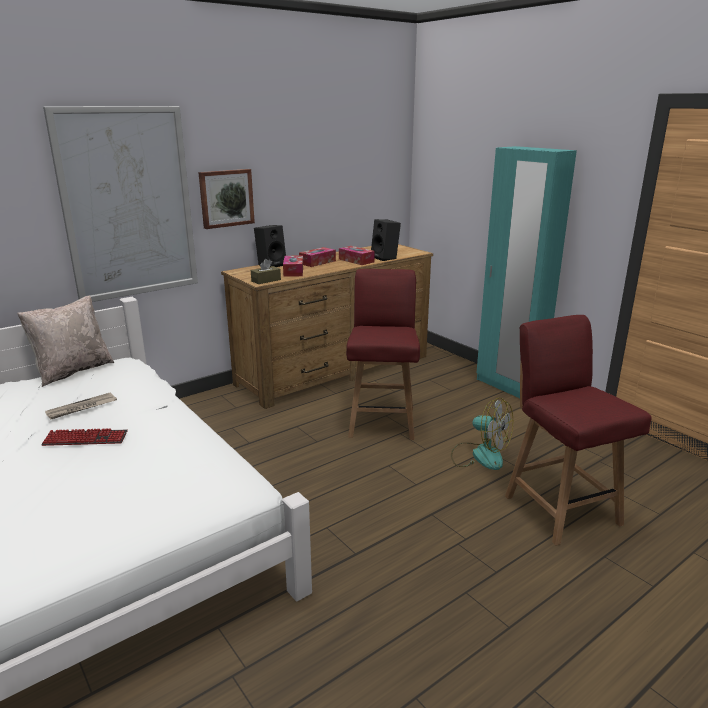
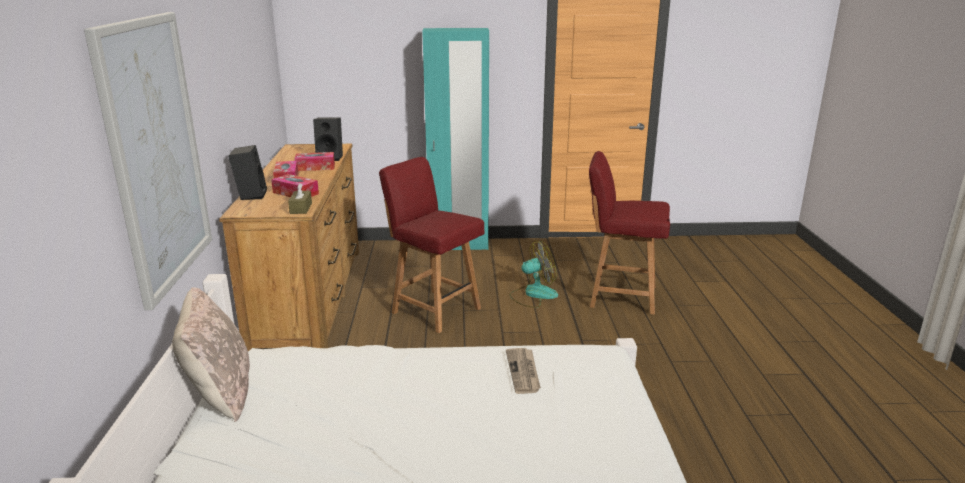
camera: 55 degrees left, 0 degrees up
(81, 408) = (348, 401): newspaper -> newspaper (523, 372)
(85, 439) = (430, 410): keyboard -> none
(226, 198) = (207, 124): picture -> none

